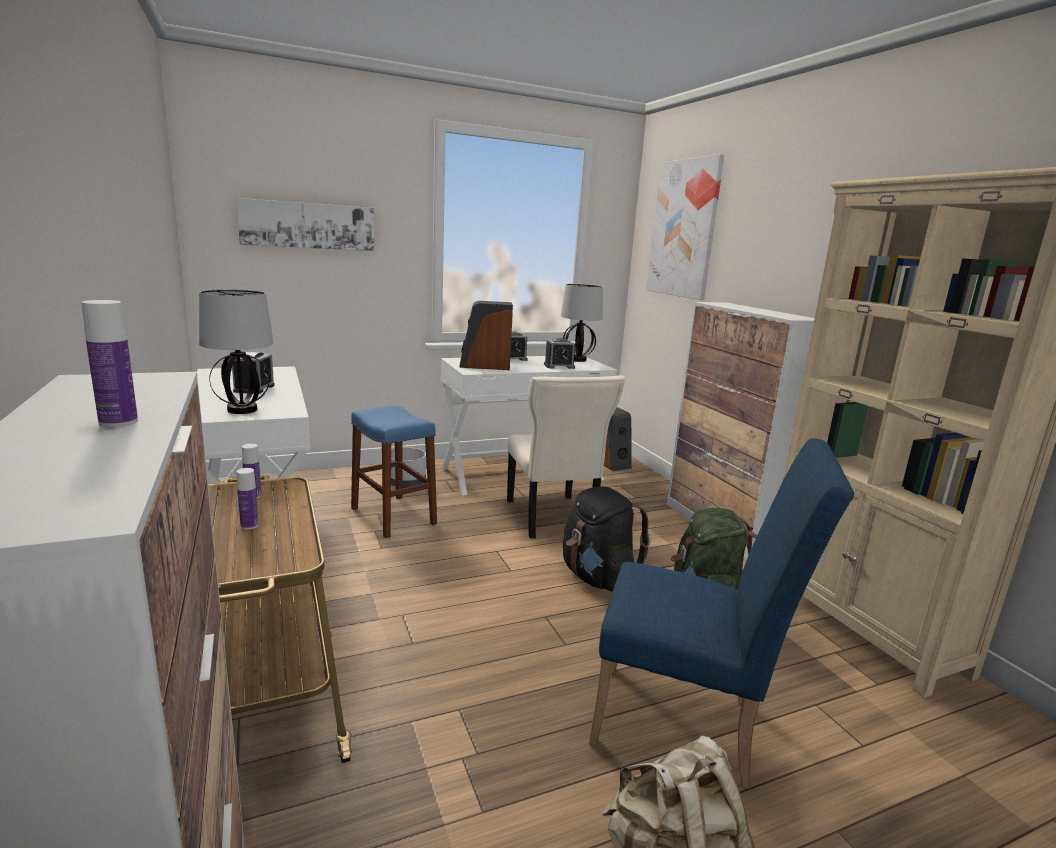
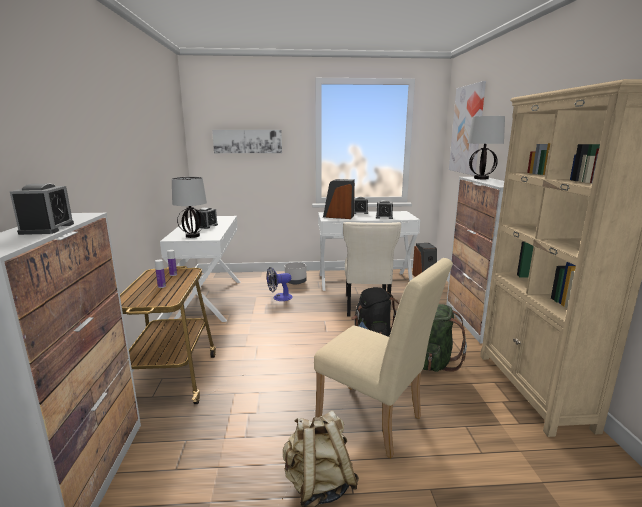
camera: 20 degrees right, 0 degrees up
(118, 422) = (47, 228): bottle -> alarm clock
(393, 516) = (279, 298): blue stool -> fan
(578, 360) = (400, 214): table lamp -> table lamp (481, 178)
(687, 726) = (375, 422): blue chair -> beige chair

